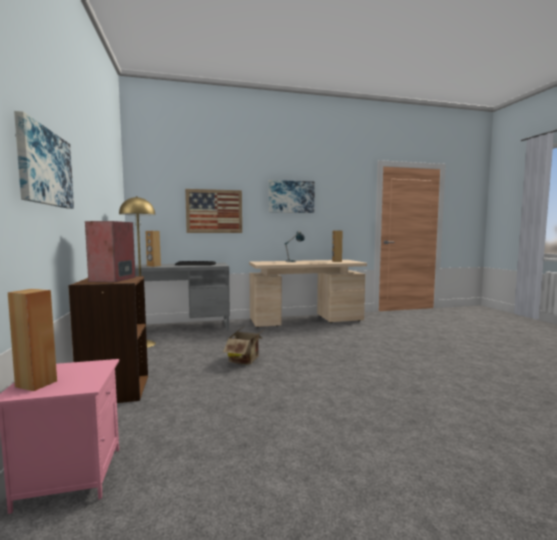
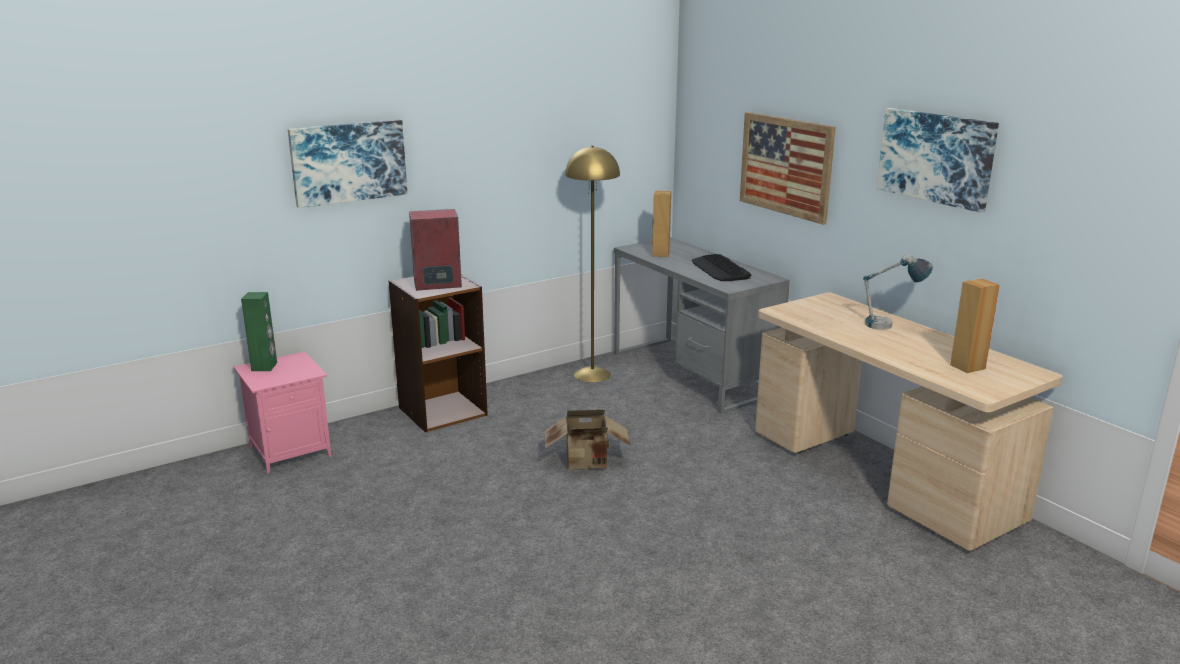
camera: 70 degrees right, 15 degrees up
(37, 383) = (264, 367): brown speaker -> green speaker

